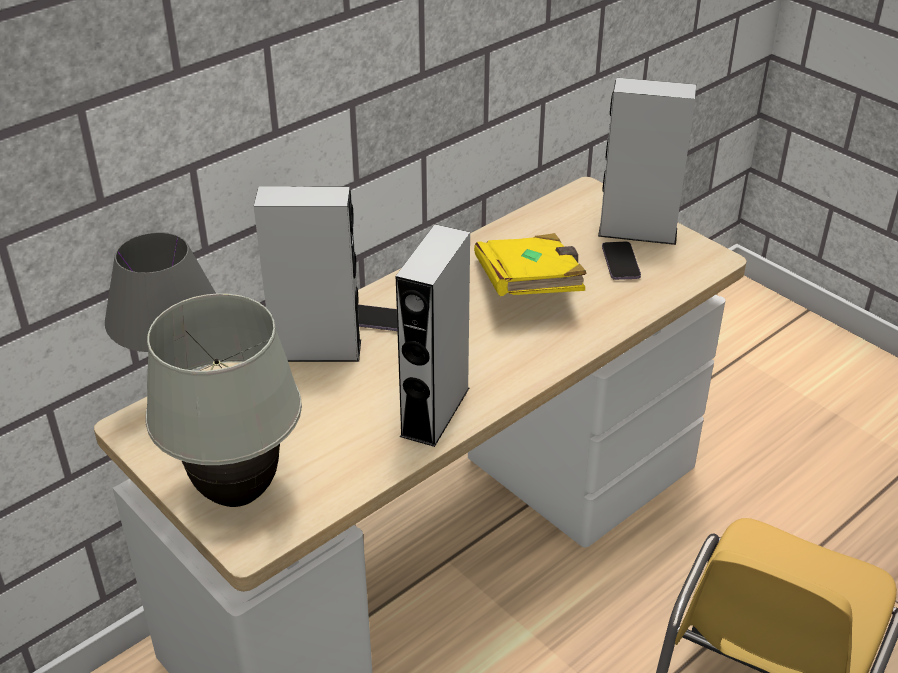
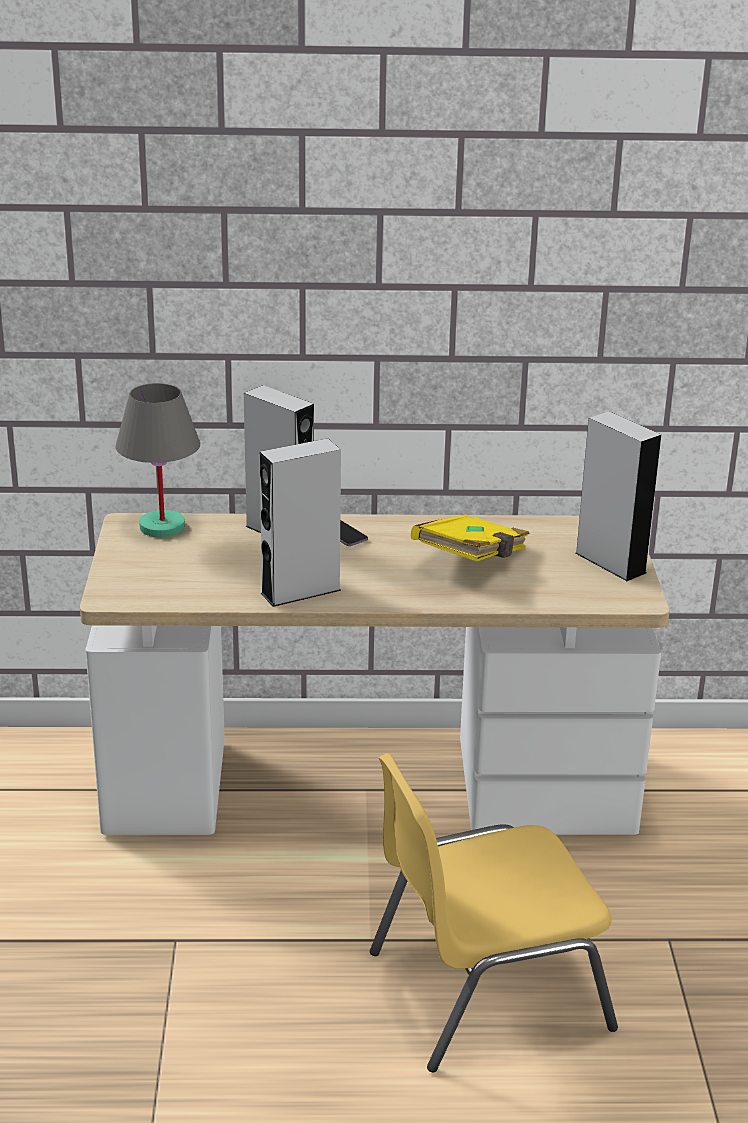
camera: 40 degrees right, 10 degrees down
(238, 493) = (134, 576): white table lamp -> none
(620, 262) = (564, 573): phone -> none

